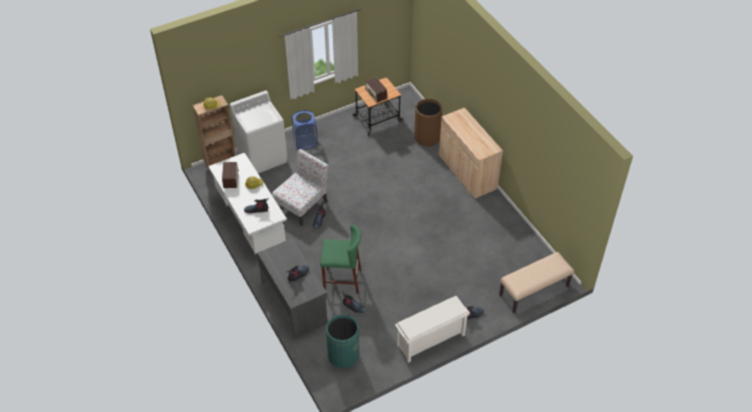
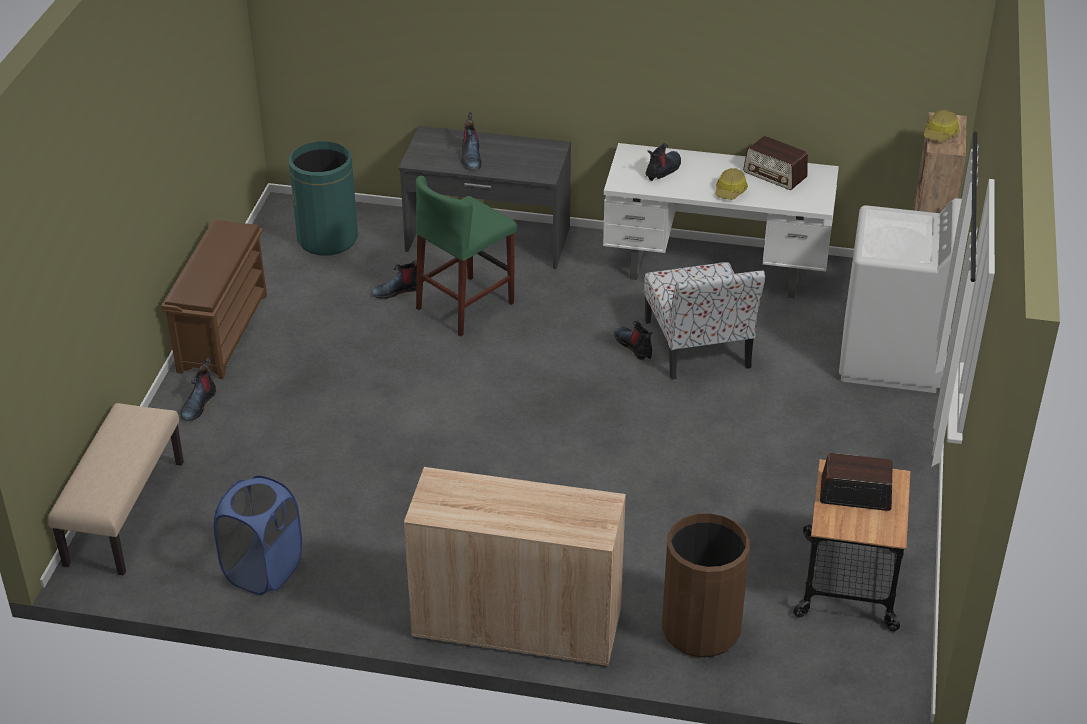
camera: 130 degrees right, 10 degrees down
(305, 142) = (878, 433): blue laundry basket -> blue laundry basket (263, 570)
(430, 341) = (222, 332): white shoe rack -> brown shoe rack

